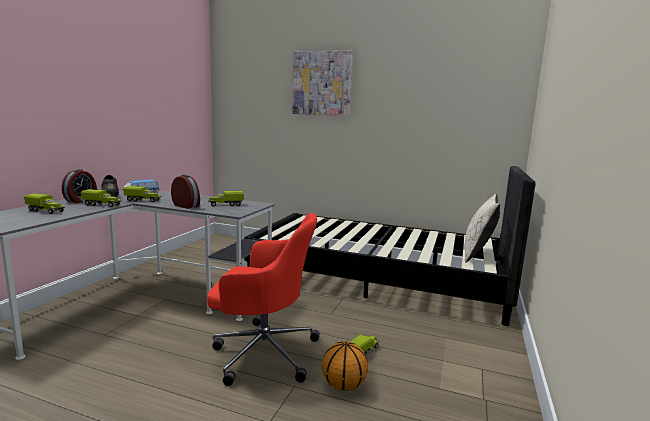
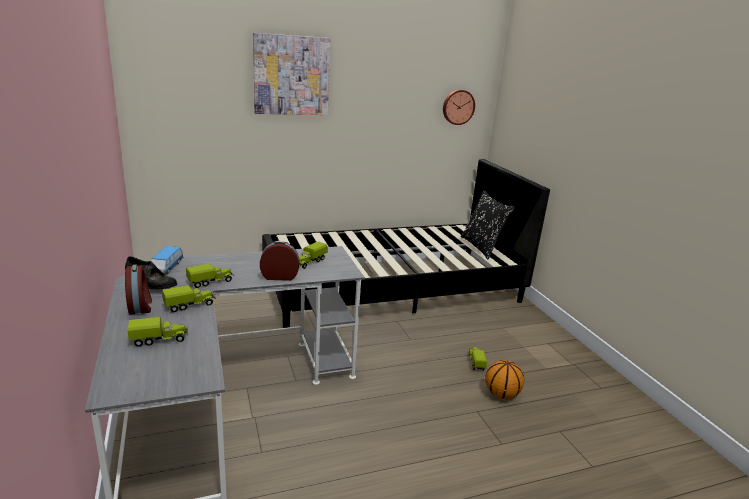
camera: 40 degrees left, 10 degrees up
(262, 352) = (417, 397): red office chair -> none
(478, 254) = (482, 247): beige pillow -> black pillow
(484, 110) = (458, 107): none -> wall clock

